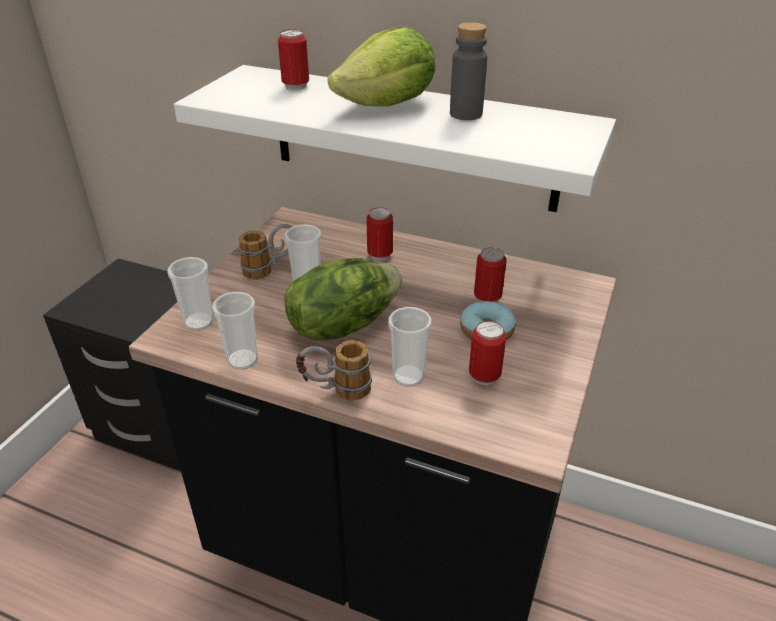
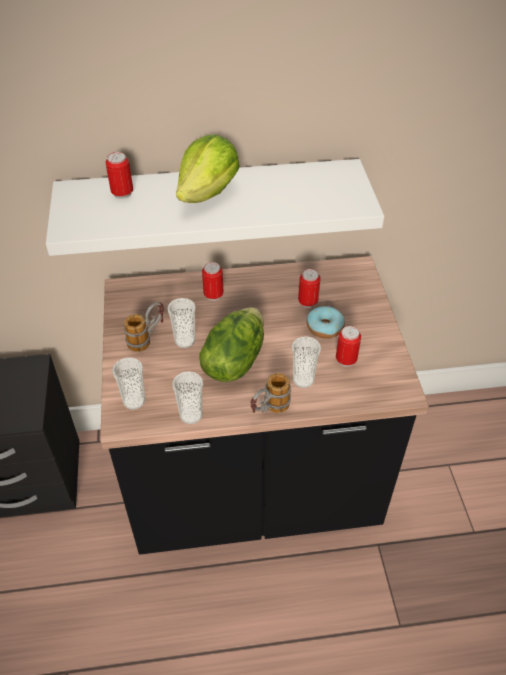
camera: 30 degrees left, 10 degrees up
(466, 114) = (267, 185): grey bottle -> none

